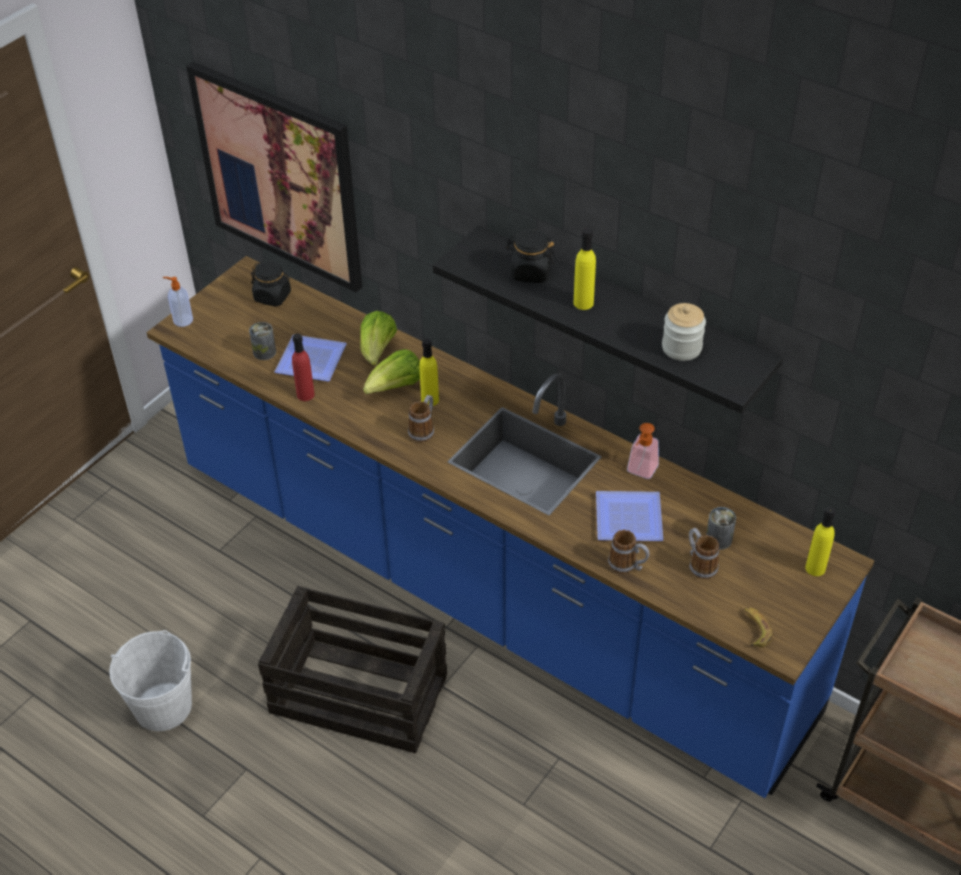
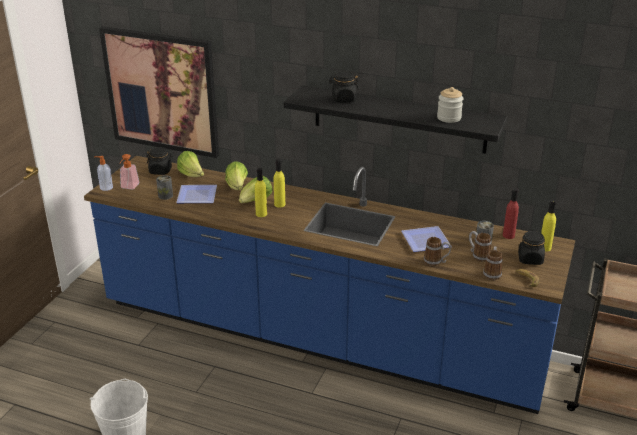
camera: 15 degrees left, 15 degrees down
(305, 395) = (200, 211): red bottle -> red bottle (508, 235)
(317, 314) = (192, 175): none -> lettuce
(360, 694) = (259, 406): crate -> none
(423, 430) = (282, 218): mug -> mug (492, 273)
(583, 303) = (381, 107): yellow bottle -> yellow bottle (261, 214)
(640, 472) = (421, 220): soap dispenser -> soap dispenser (128, 187)
(780, 588) = (530, 259): none -> black jar

